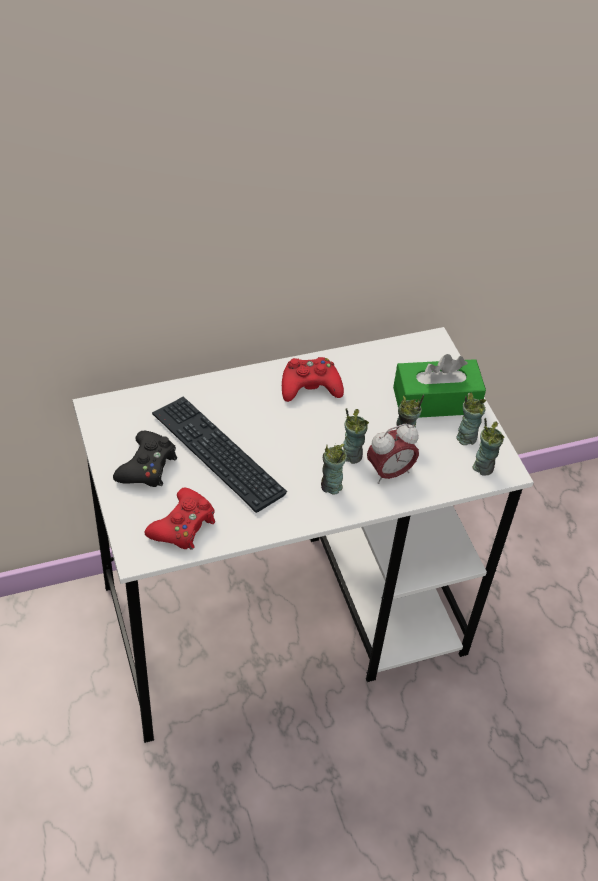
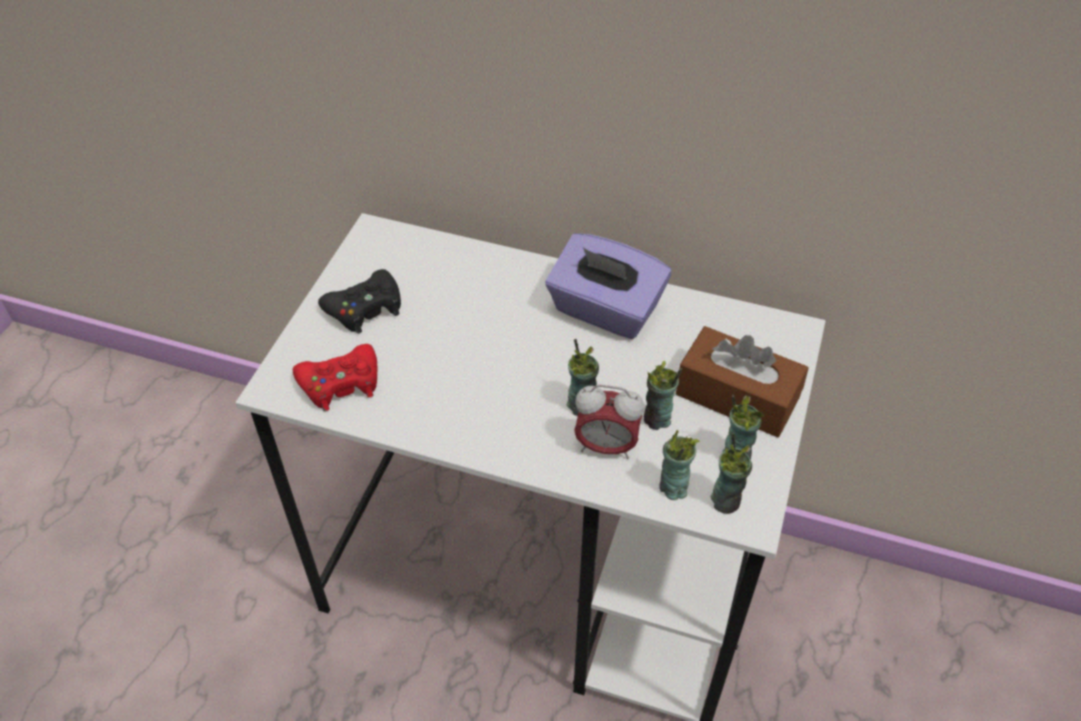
camera: 40 degrees right, 0 degrees up
(217, 454) = (442, 332): keyboard -> none
(310, 386) = (605, 311): red game controller -> purple tissue box
(331, 486) = (526, 426): cup -> cup (673, 487)
(436, 400) = (737, 396): green tissue box -> brown tissue box

